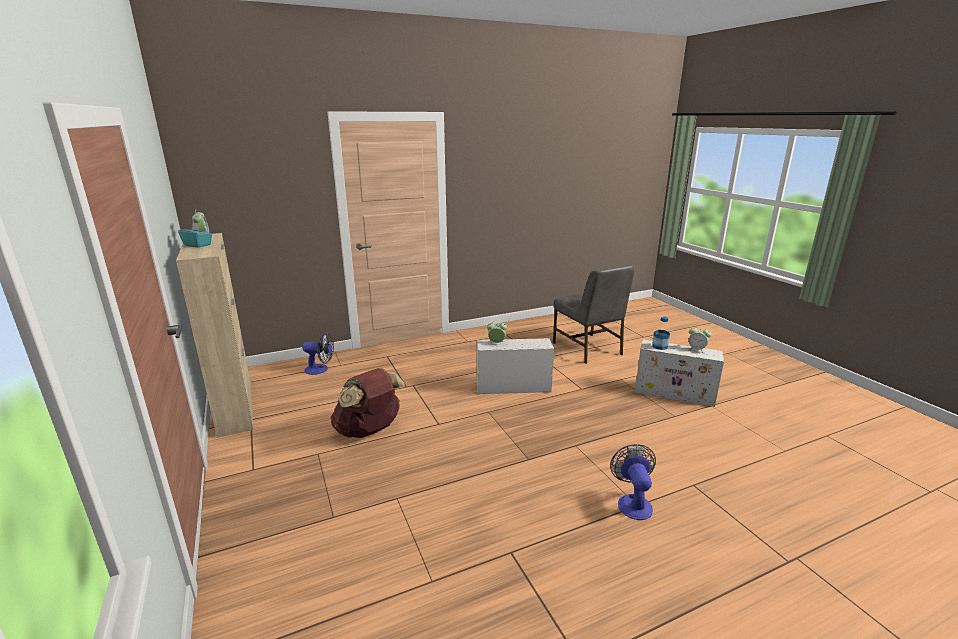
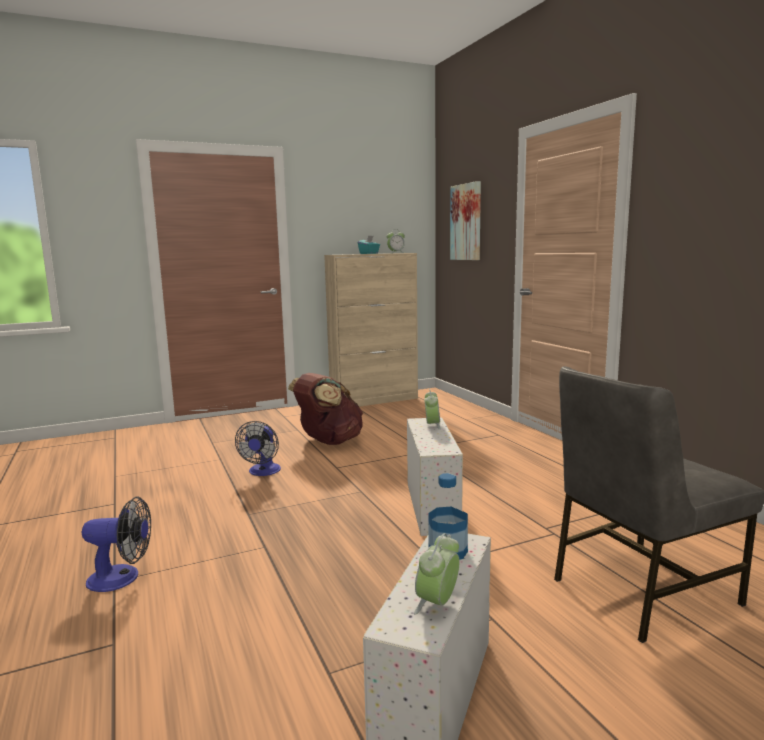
camera: 90 degrees right, 10 degrees down
(251, 192) = (466, 222): none -> picture
(320, 369) = (451, 414): fan -> fan (263, 472)

